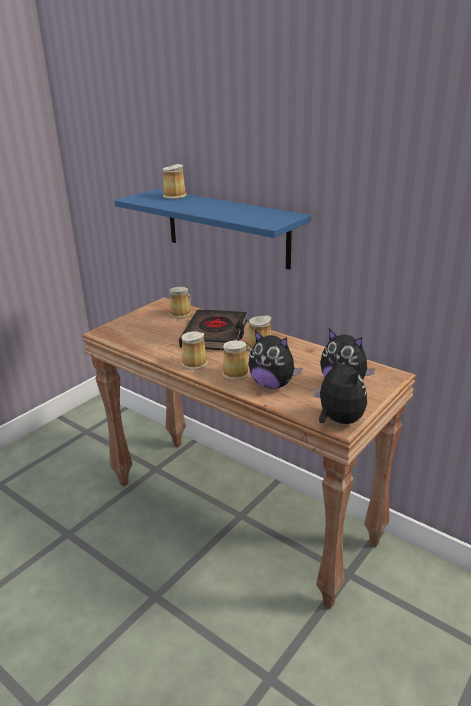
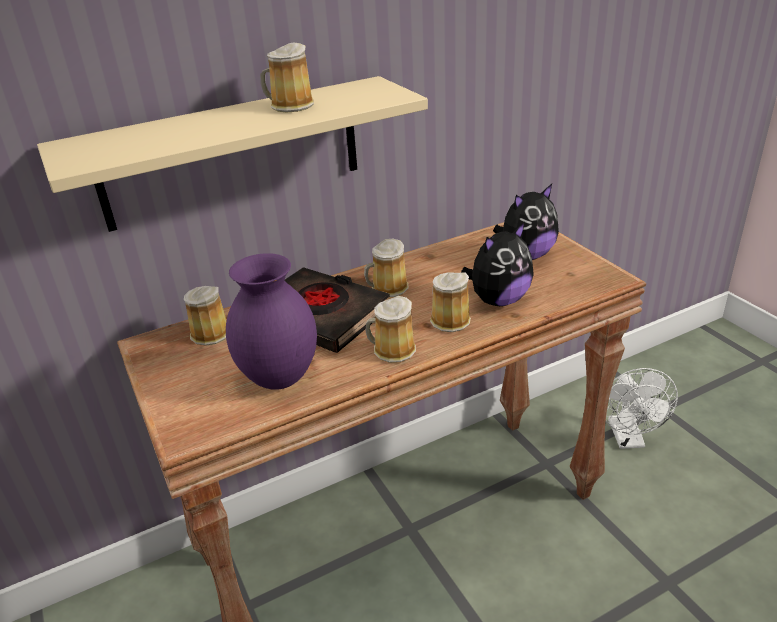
camera: 65 degrees left, 5 degrees up
(154, 340) = (281, 377): none -> purple vase
(174, 196) = (127, 133): mug -> mug (289, 106)
(226, 228) = (232, 153): blue shelf -> beige shelf
(338, 420) = (602, 277): plush toy -> none
(419, 627) = (628, 439): none -> white fan

